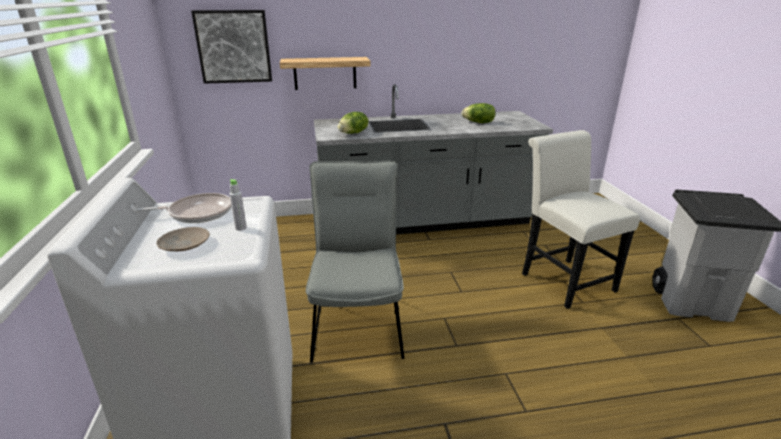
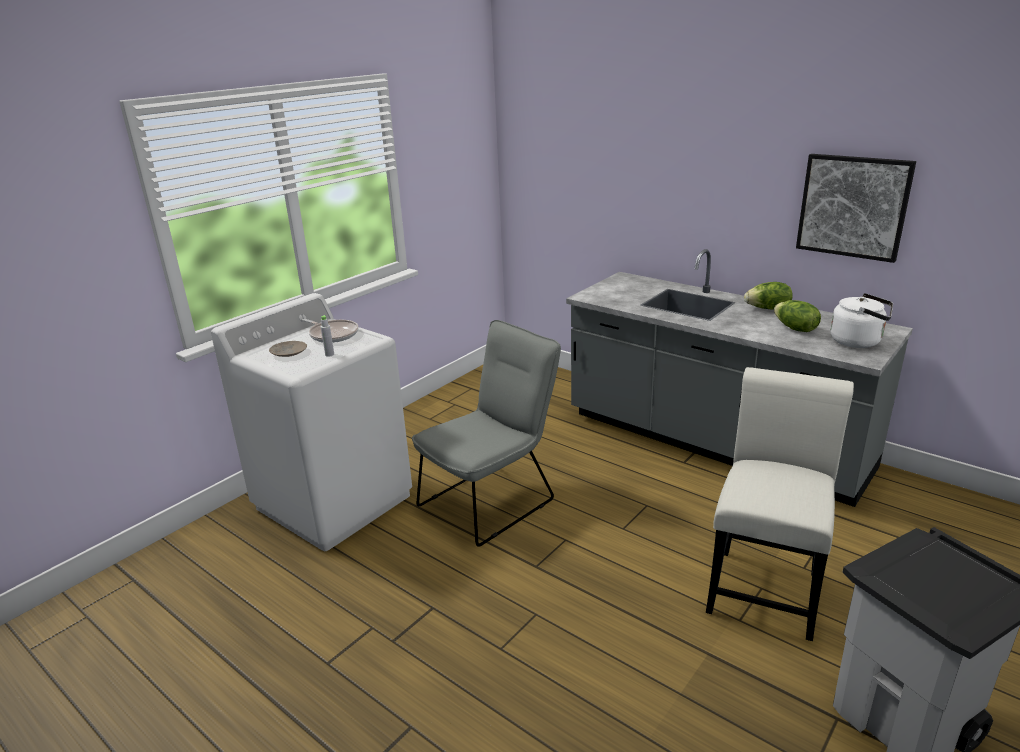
camera: 50 degrees right, 0 degrees up
(233, 47) = (553, 177): picture -> picture (853, 206)
(325, 73) = (639, 220): shelf -> none
(353, 133) = (617, 300): lettuce -> lettuce (768, 308)
(516, 121) = (858, 342): none -> white kettle

